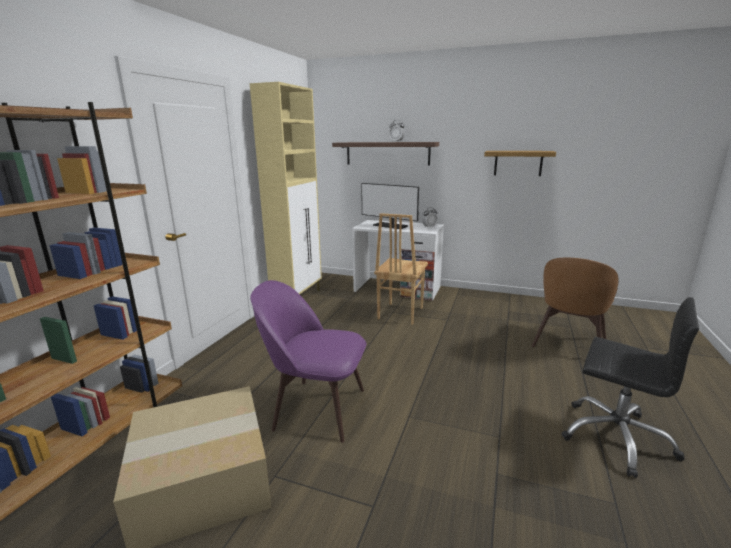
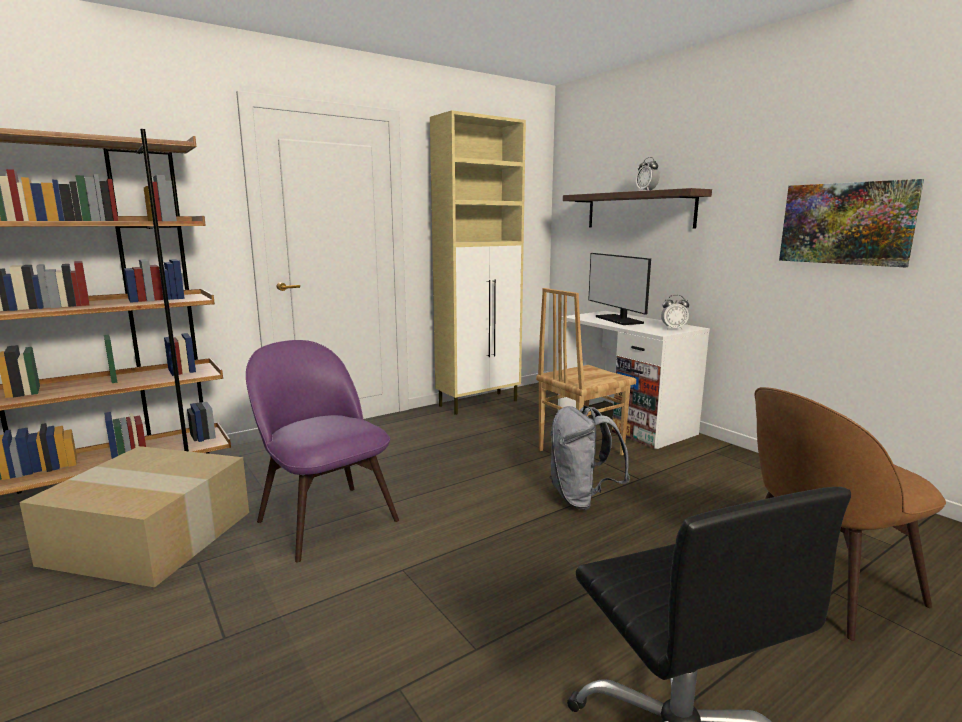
camera: 35 degrees right, 5 degrees down
(437, 340) = (582, 499): none -> grey backpack
(518, 163) = (846, 223): shelf -> picture

